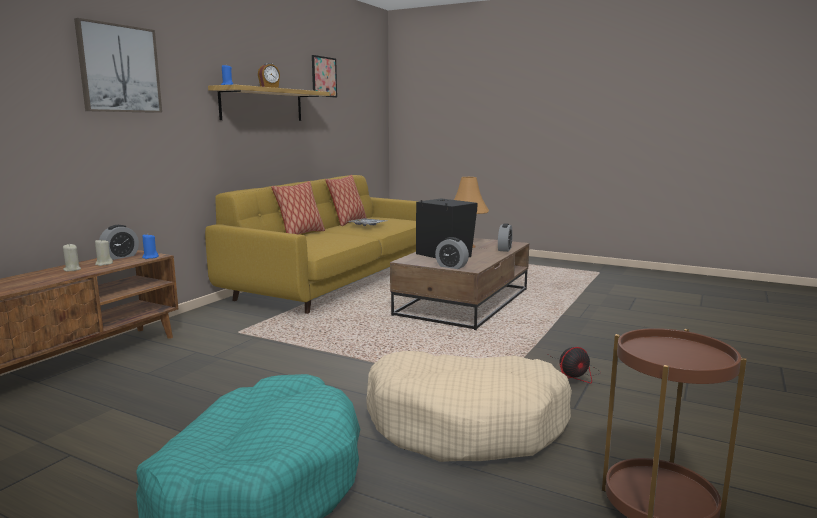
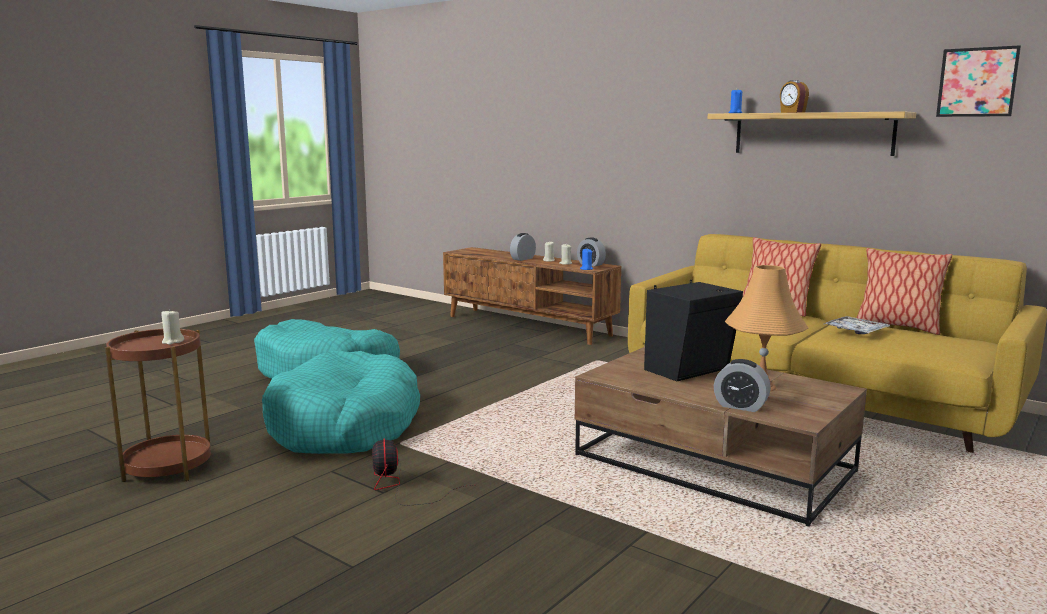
camera: 100 degrees right, 0 degrees up
(119, 69) = (631, 106): picture -> none
(451, 266) = (613, 367): alarm clock -> alarm clock (523, 259)
(466, 424) = (345, 425): beige dog bed -> turquoise dog bed
(651, 349) = (172, 341): none -> beige candle

